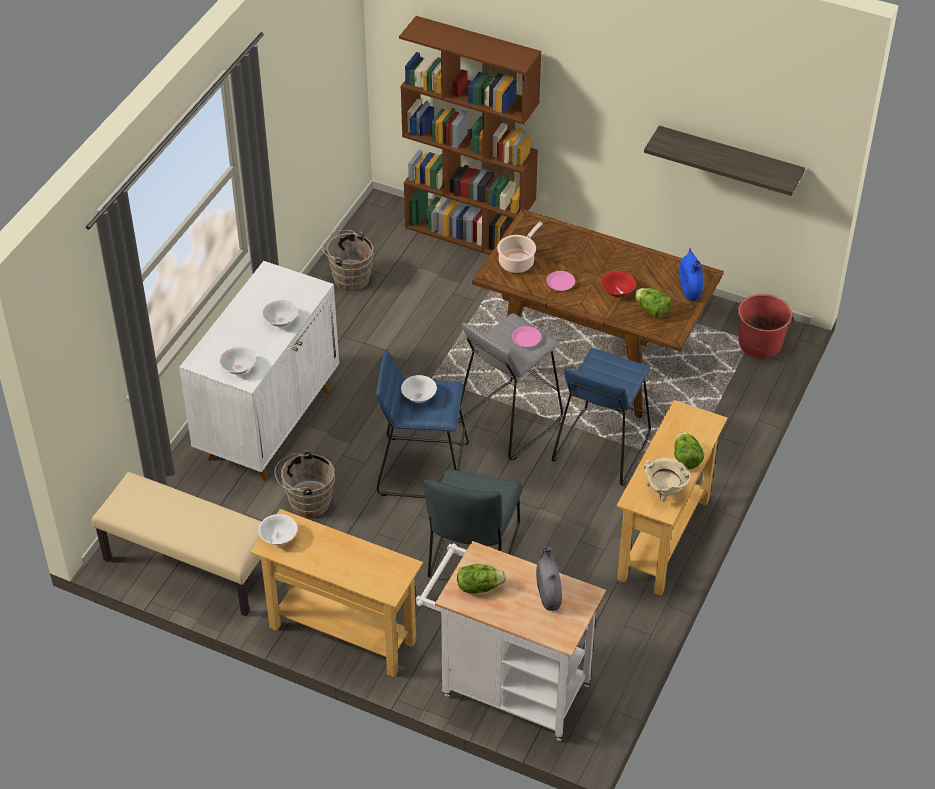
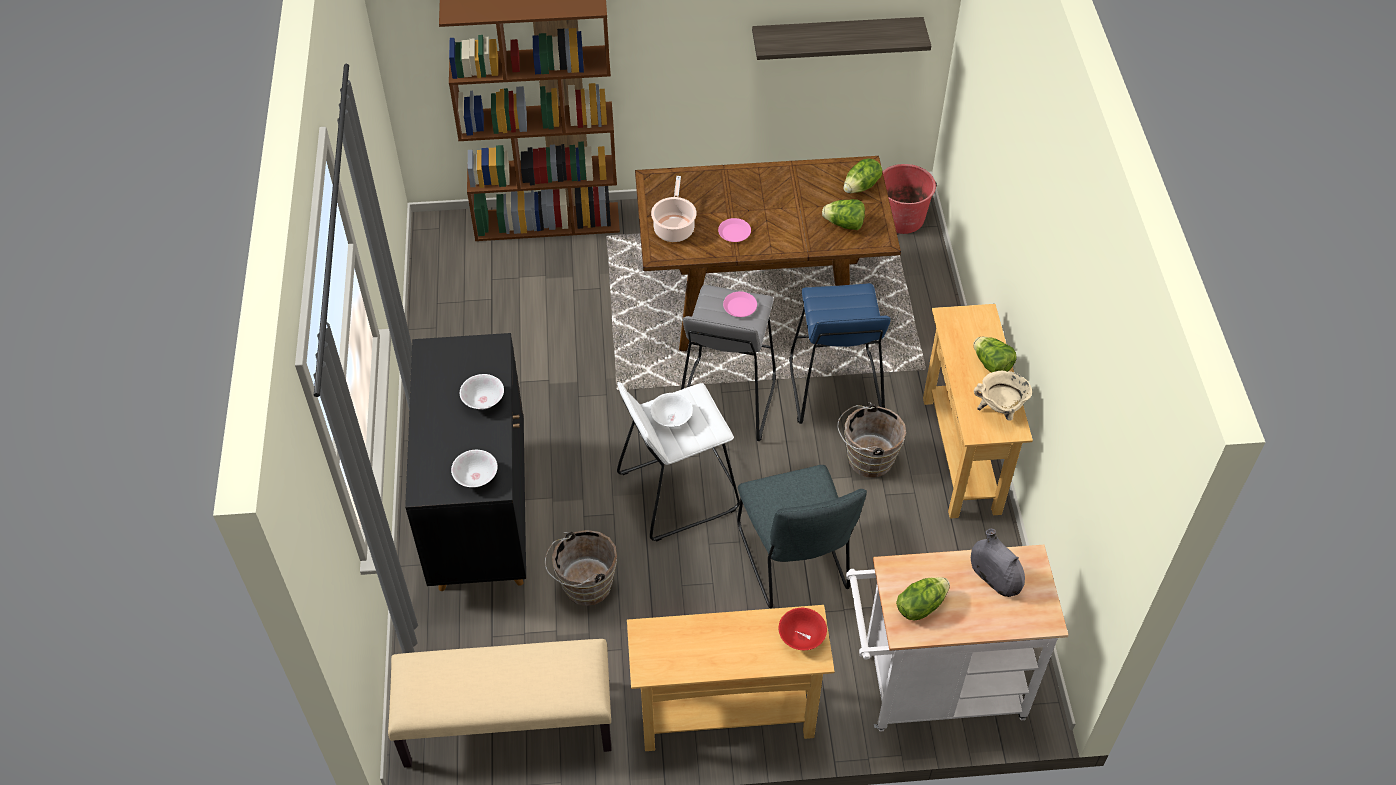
camera: 30 degrees left, 5 degrees up
(269, 423) = (481, 516): white cabinet -> black cabinet
(279, 537) = (651, 654): white bowl -> none
(349, 277) = (453, 317): brown bucket -> brown bucket (866, 459)
(423, 468) = (677, 491): blue stool -> white stool
(617, 292) = (796, 218): red bowl -> red bowl (801, 637)
(689, 288) = (862, 186): blue vase -> lettuce

